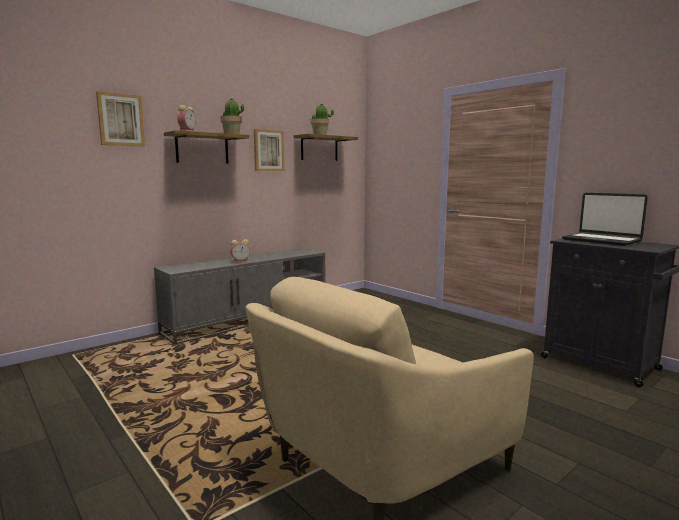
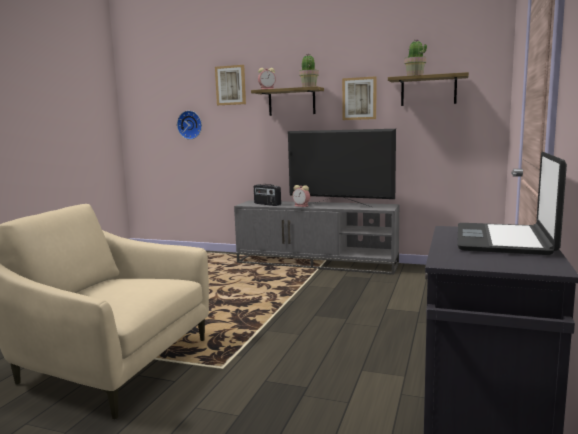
camera: 60 degrees right, 0 degrees up
(51, 170) = (190, 125): none -> wall clock
(199, 266) = (267, 204): none -> radio
(270, 256) = (340, 205): none -> television

